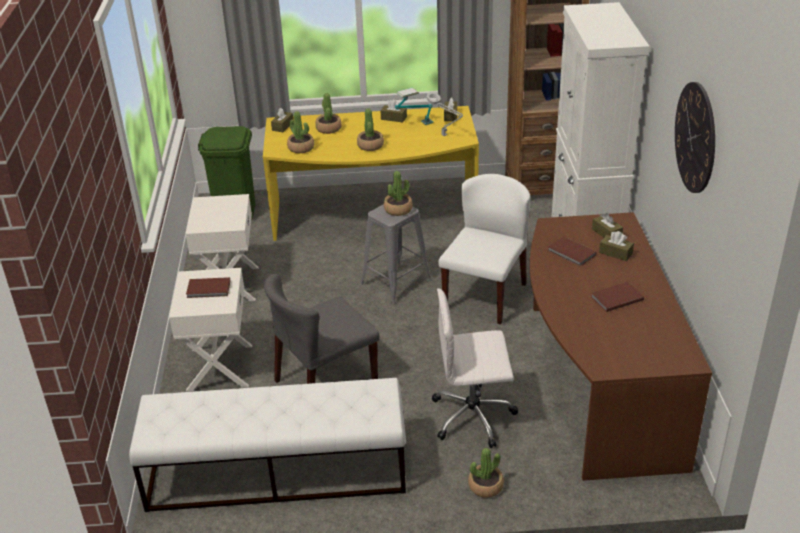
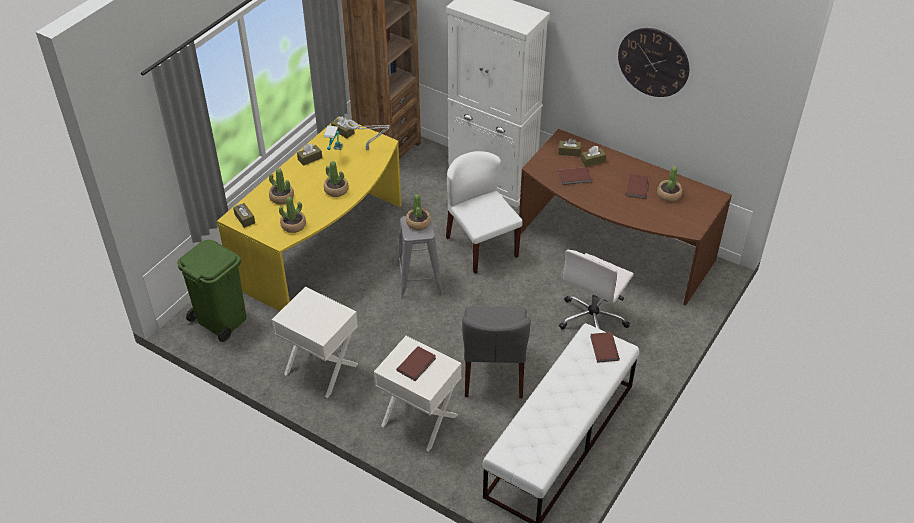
camera: 55 degrees left, 10 degrees up
(369, 406) = (603, 348): none -> brown book
(485, 486) = (656, 348): potted plant -> potted plant (668, 195)

